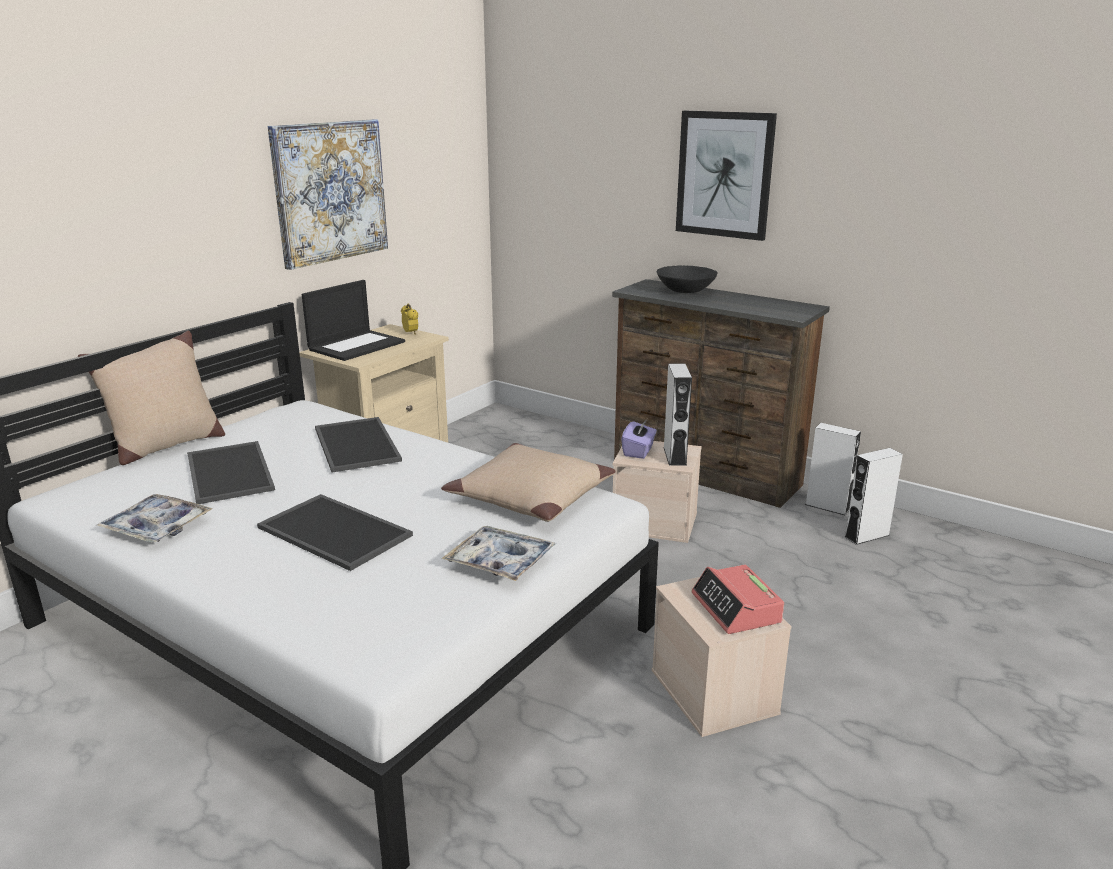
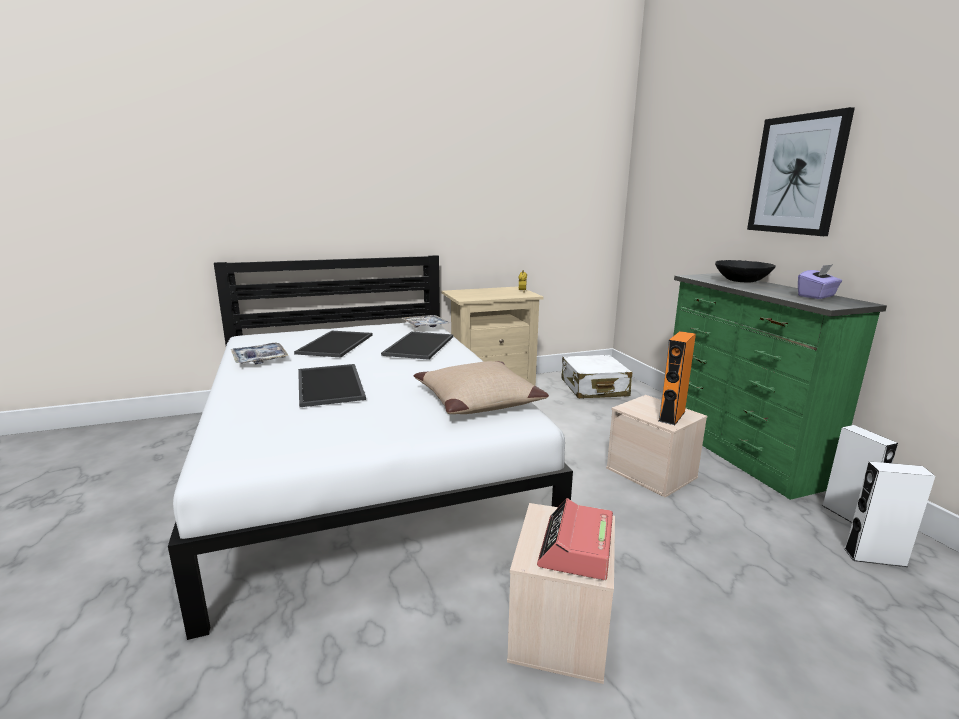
camera: 35 degrees right, 5 degrees down
(165, 446) = (330, 327): beige pillow -> none
(330, 192) = (482, 186): picture -> none
(357, 345) = (478, 292): laptop -> none
(500, 562) = (389, 431): tray -> tray (425, 326)
(506, 439) = (593, 388): none -> white suitcase
(638, 451) = (643, 405): purple tissue box -> purple tissue box (816, 296)
(674, 456) = (672, 416): grey speaker -> orange speaker
(705, 474) = (736, 451): brown dresser -> green dresser

